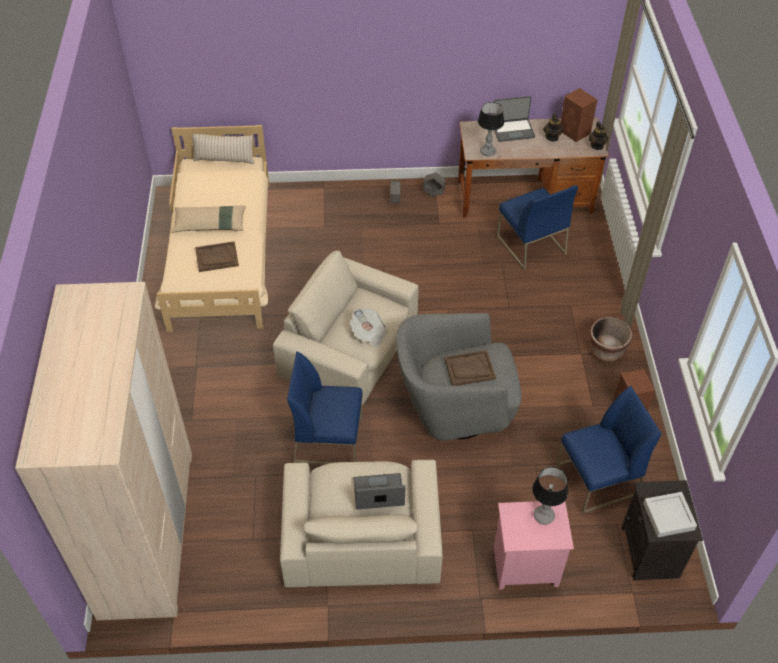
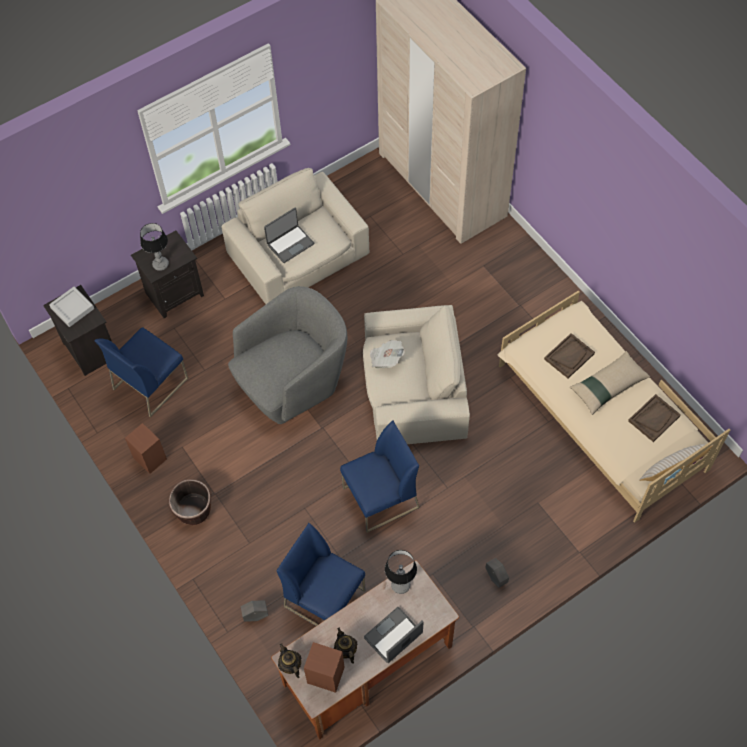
camera: 150 degrees right, 10 degrees up
(329, 440) = (371, 305): blue chair -> blue chair (380, 498)
(433, 193) = (464, 612): grey planter -> grey planter (256, 615)
(469, 369) = (281, 360): brown tray -> brown tray (654, 418)
(524, 567) = (175, 293): pink nightstand -> black nightstand

